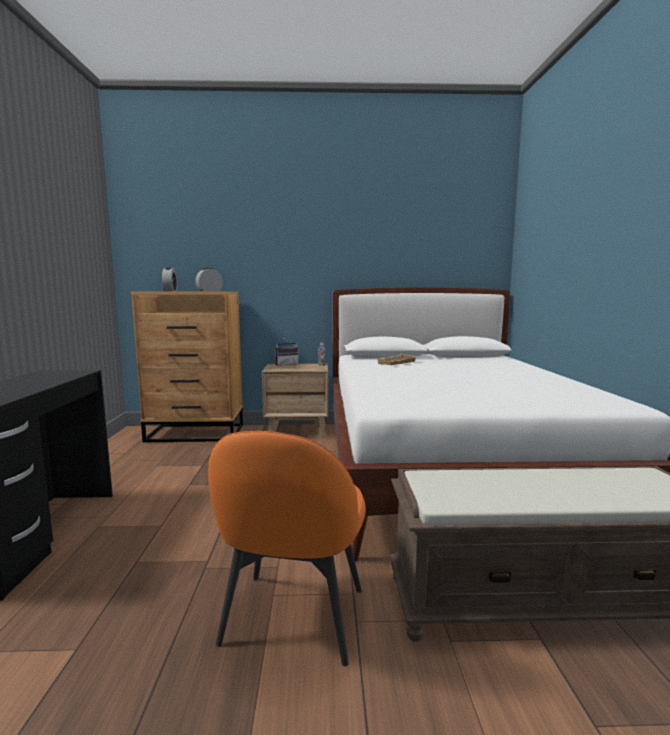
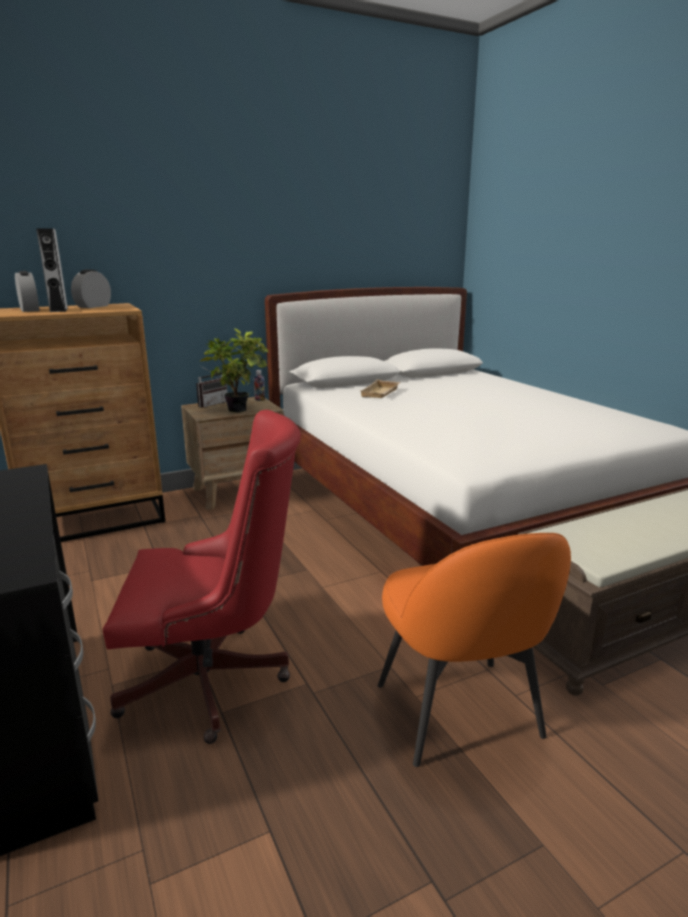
camera: 25 degrees left, 10 degrees up
(154, 541) = (215, 681): none -> red office chair
(185, 291) = (59, 310): none -> grey speaker
(299, 368) = (240, 409): none -> potted plant

